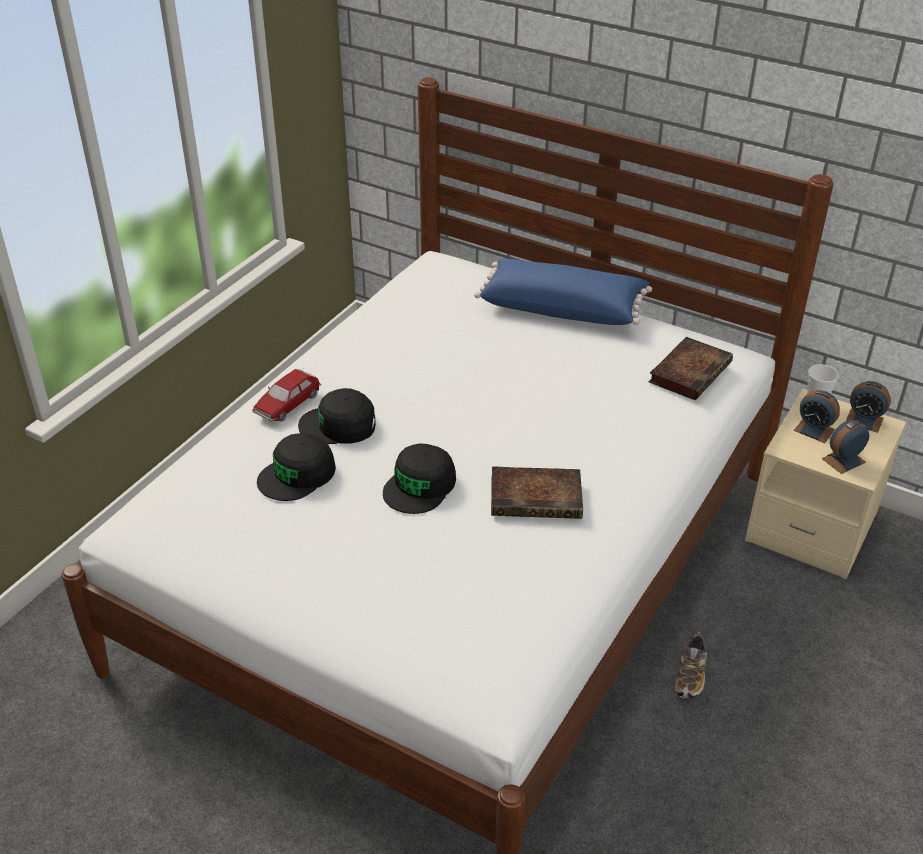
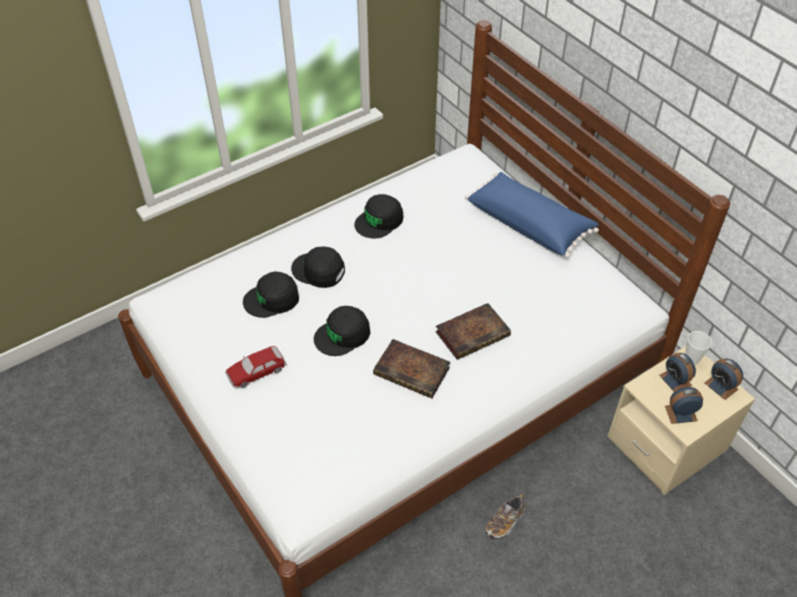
camera: 25 degrees right, 10 degrees up
(287, 404) = (296, 243): toy car -> toy car (256, 371)
(380, 351) = (379, 221): none -> black cap
(690, 371) = (587, 308): book -> book (473, 333)

